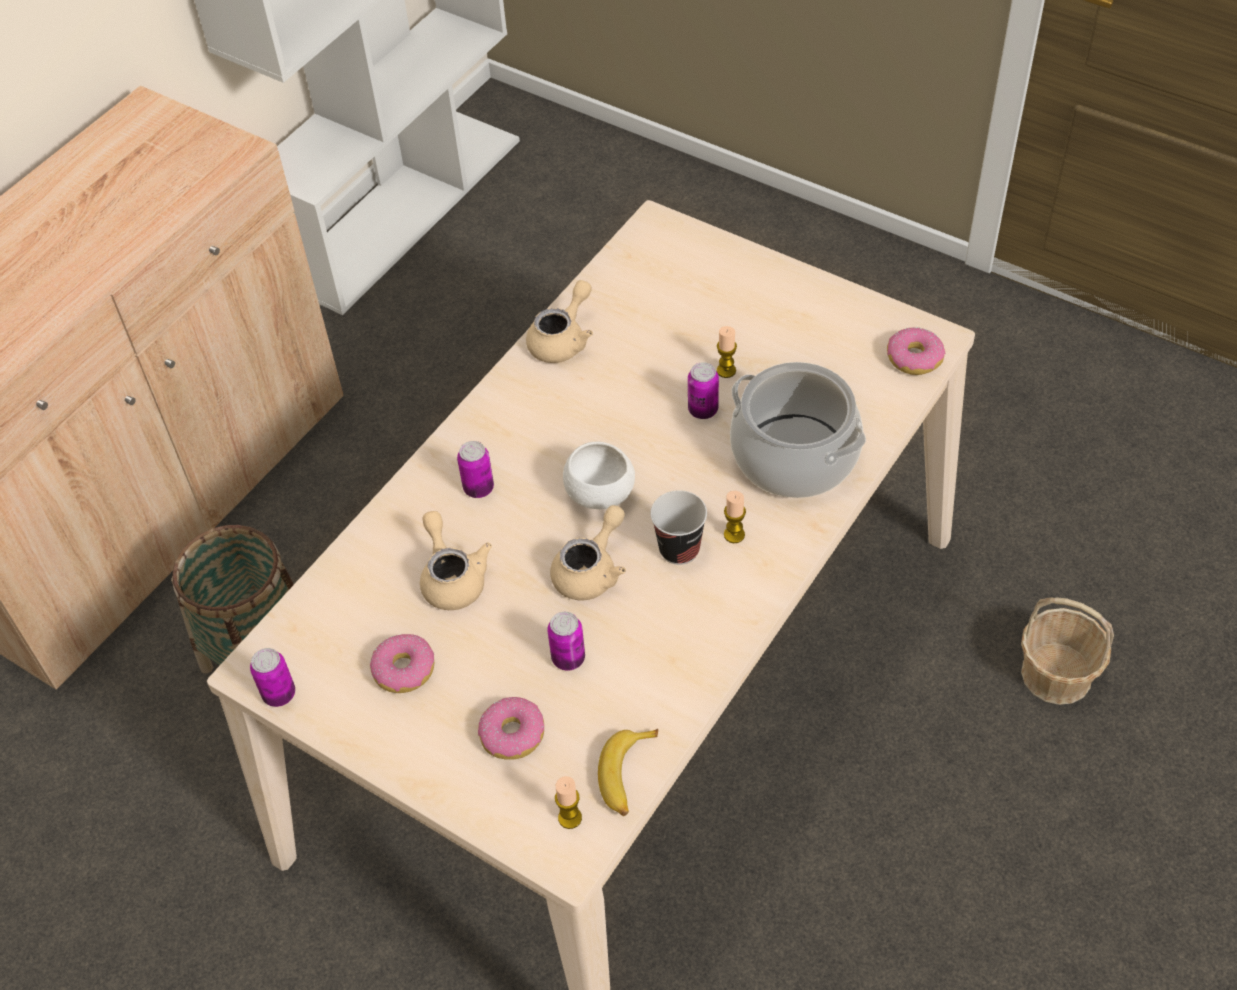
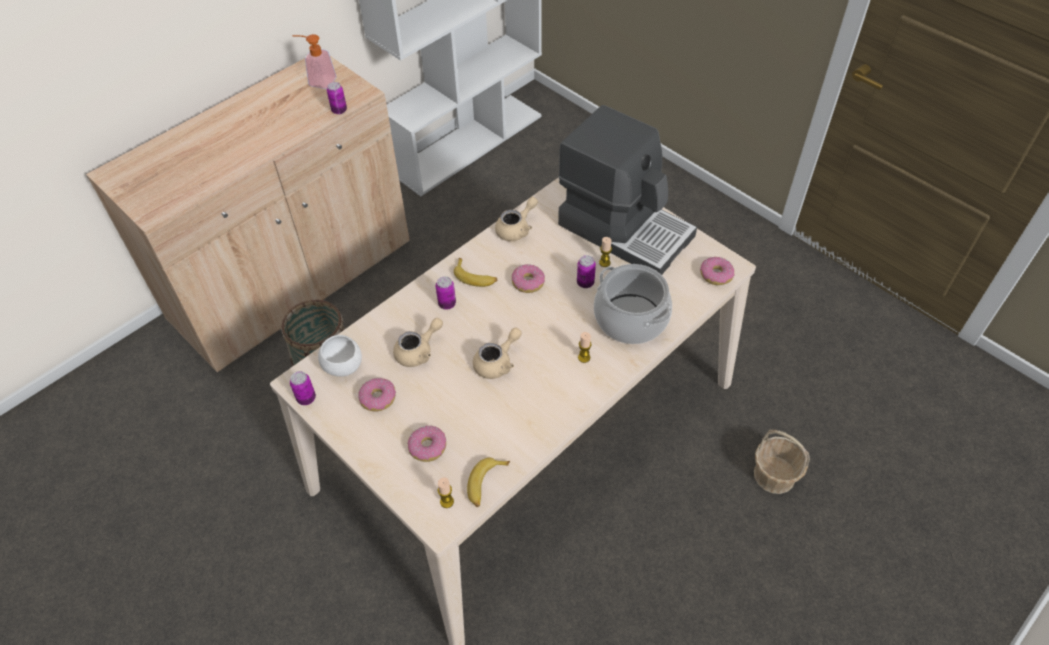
camera: 10 degrees right, 0 degrees up
(152, 142) = (318, 81): none -> soap dispenser
(452, 577) = (418, 351): beige teapot -> beige teapot turned 60 degrees clockwise
(514, 434) = (475, 277): none -> banana
(568, 658) = (470, 410): can -> can (339, 110)
(600, 495) = (513, 320): white bowl -> white bowl (343, 366)
(607, 427) = (528, 282): none -> donut
(679, 549) = (550, 360): cup -> none
(745, 308) = (625, 229): none -> coffee machine

